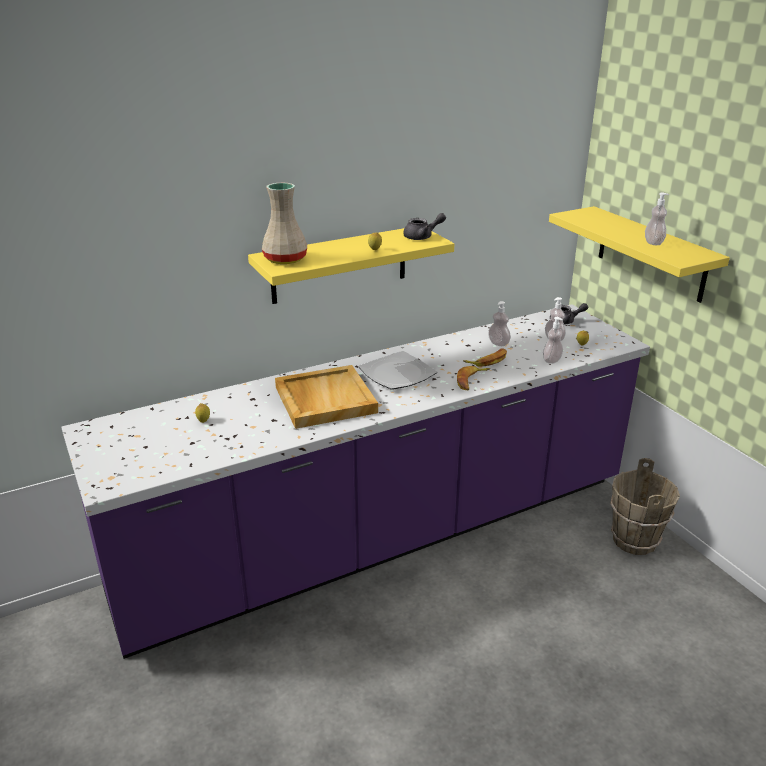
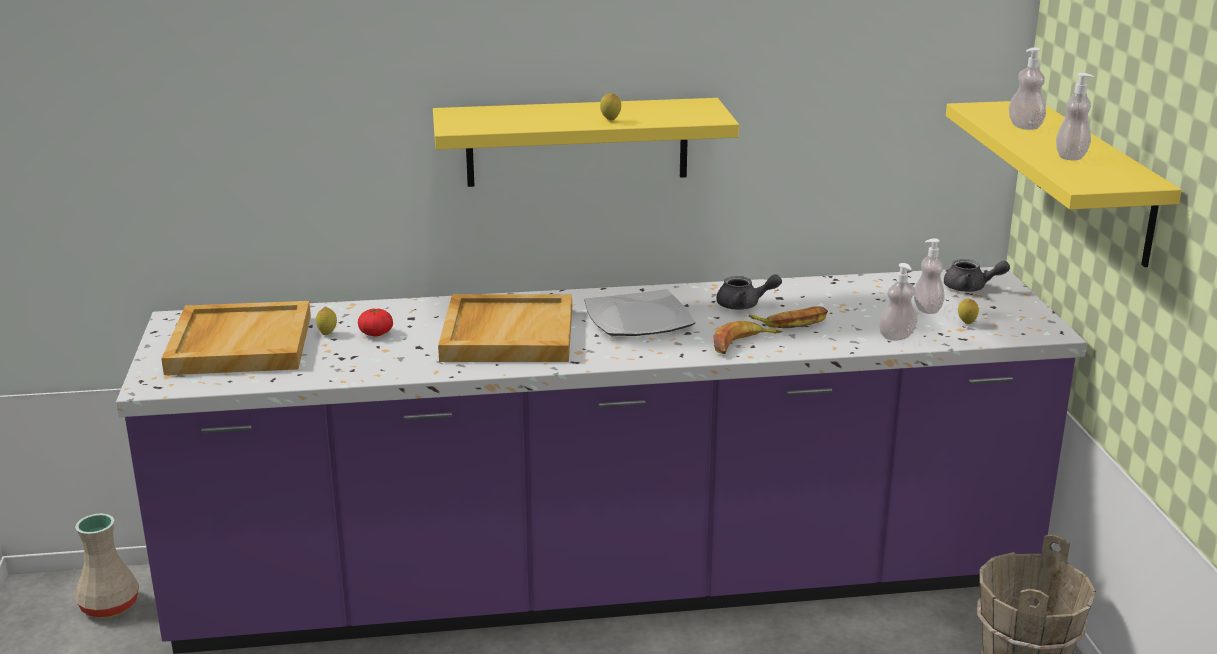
camera: 20 degrees right, 5 degrees down
(146, 441) = (239, 344): none -> beige tray
(237, 415) = (376, 334): none -> tomato
(285, 260) = (473, 119): beige vase -> beige vase (108, 607)
(422, 237) = (699, 111): grey teapot -> grey teapot (744, 305)
(498, 343) = (830, 302): soap dispenser -> soap dispenser (1025, 126)

